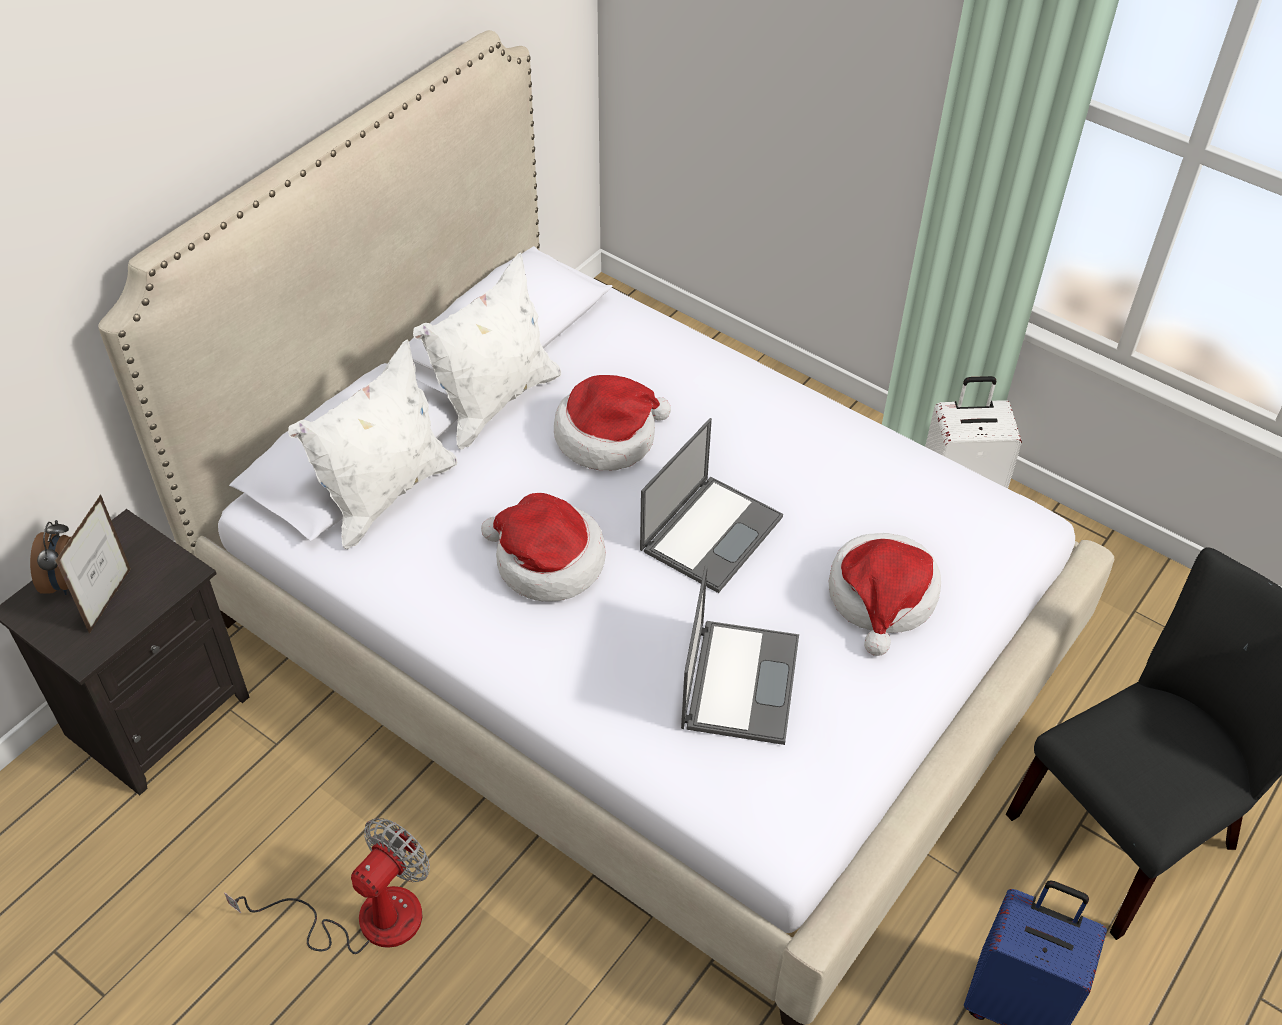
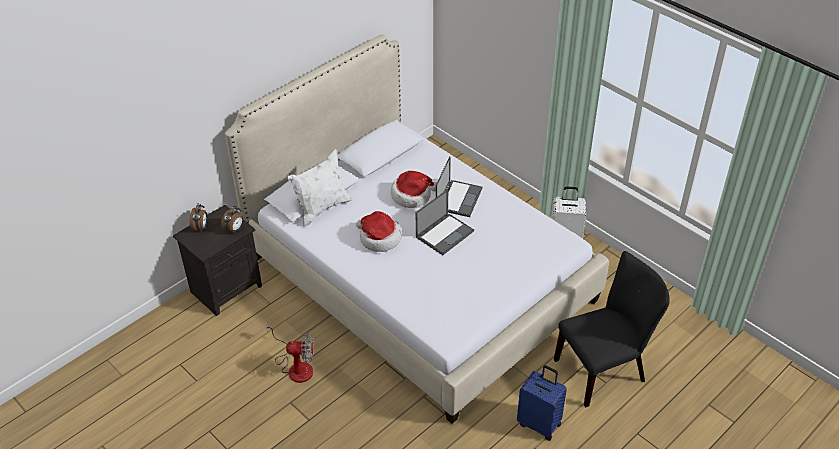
camera: 10 degrees right, 5 degrees down
(110, 600) = (216, 235): picture frame -> none
(161, 578) = (235, 229): none -> alarm clock
(365, 918) = (295, 366): fan -> fan turned 45 degrees clockwise
(494, 402) = (370, 178): white pillow -> none
(740, 680) = (443, 285): laptop -> laptop (459, 198)
(882, 598) = (505, 263): hat -> none

